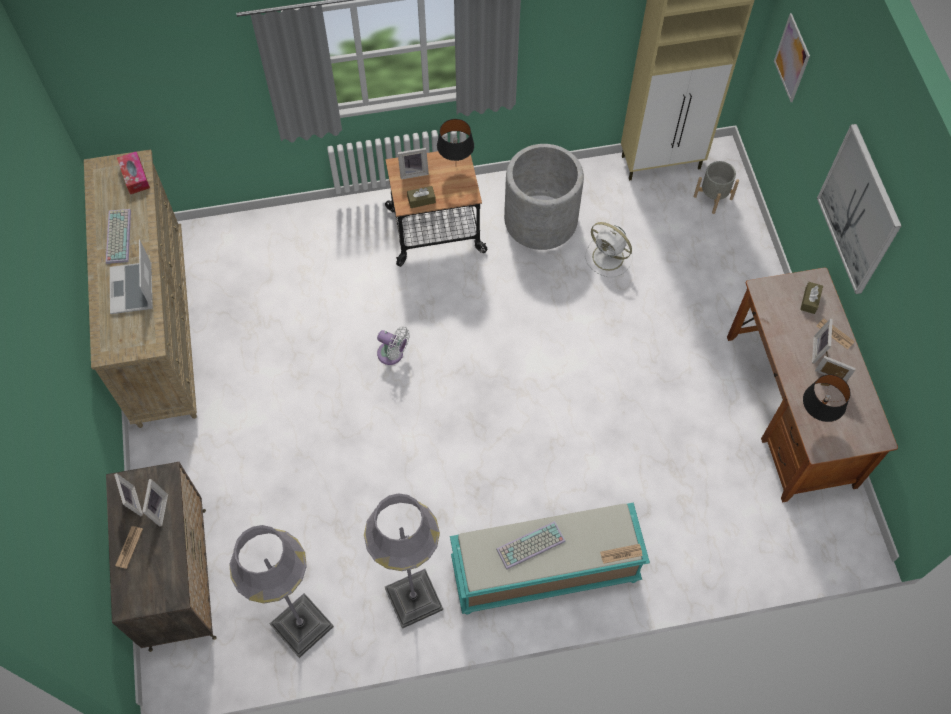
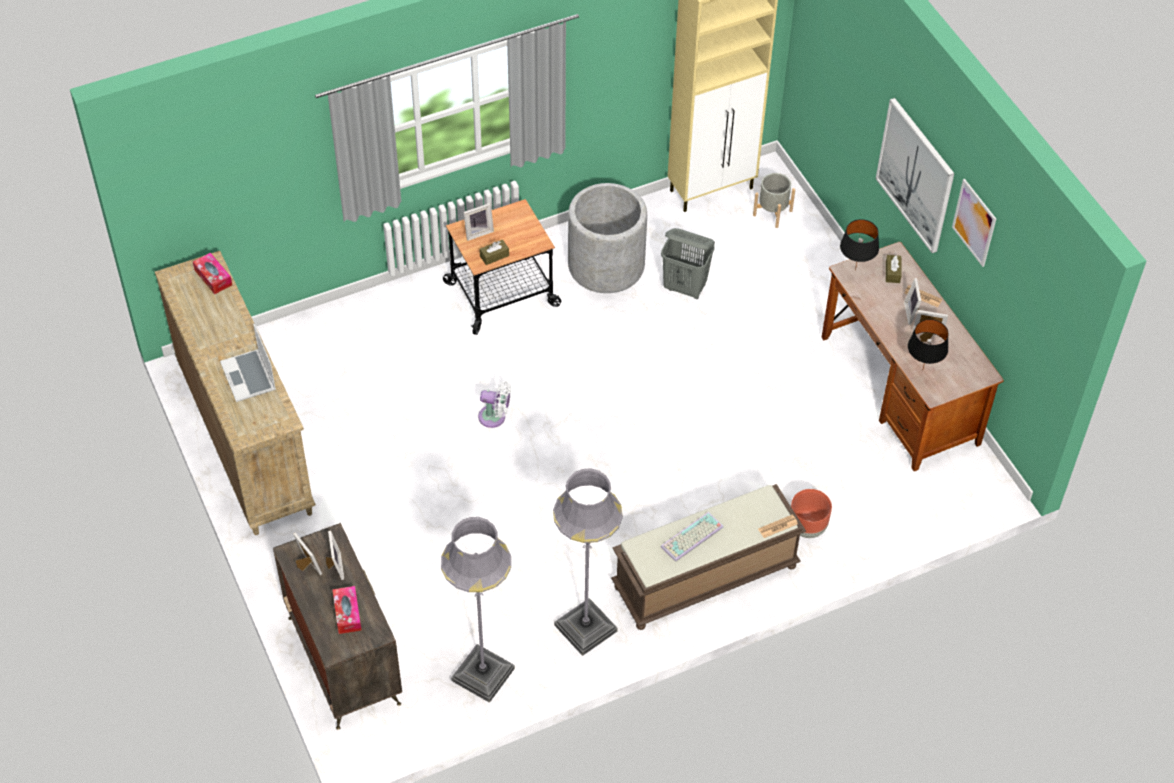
camera: 15 degrees left, 10 degrees down
(117, 236) = (216, 333): keyboard -> none
(129, 547) = (319, 603): newspaper -> none
(152, 566) = (347, 613): none -> tissue box
(456, 166) = (519, 219): black table lamp -> black table lamp (855, 270)
(544, 572) = (705, 578): turquoise bench -> brown bench
(609, 258) = (685, 287): white fan -> grey laundry basket
(660, 540) = (808, 528): none -> brown planter
(792, 58) = (821, 57): picture -> picture (974, 222)

